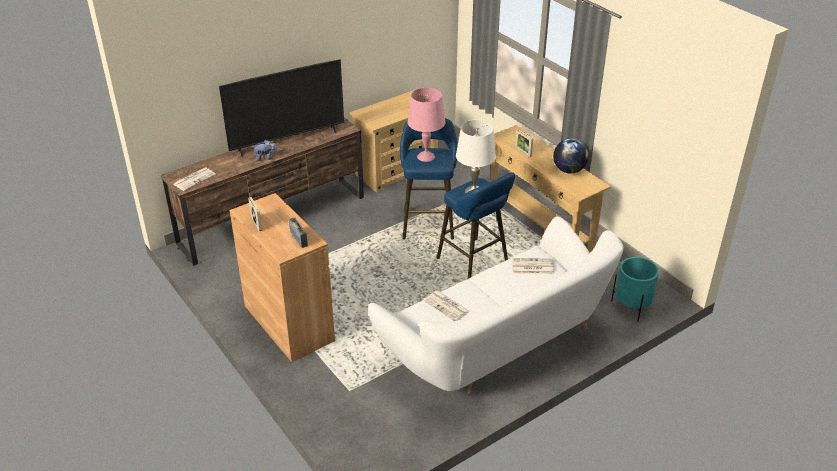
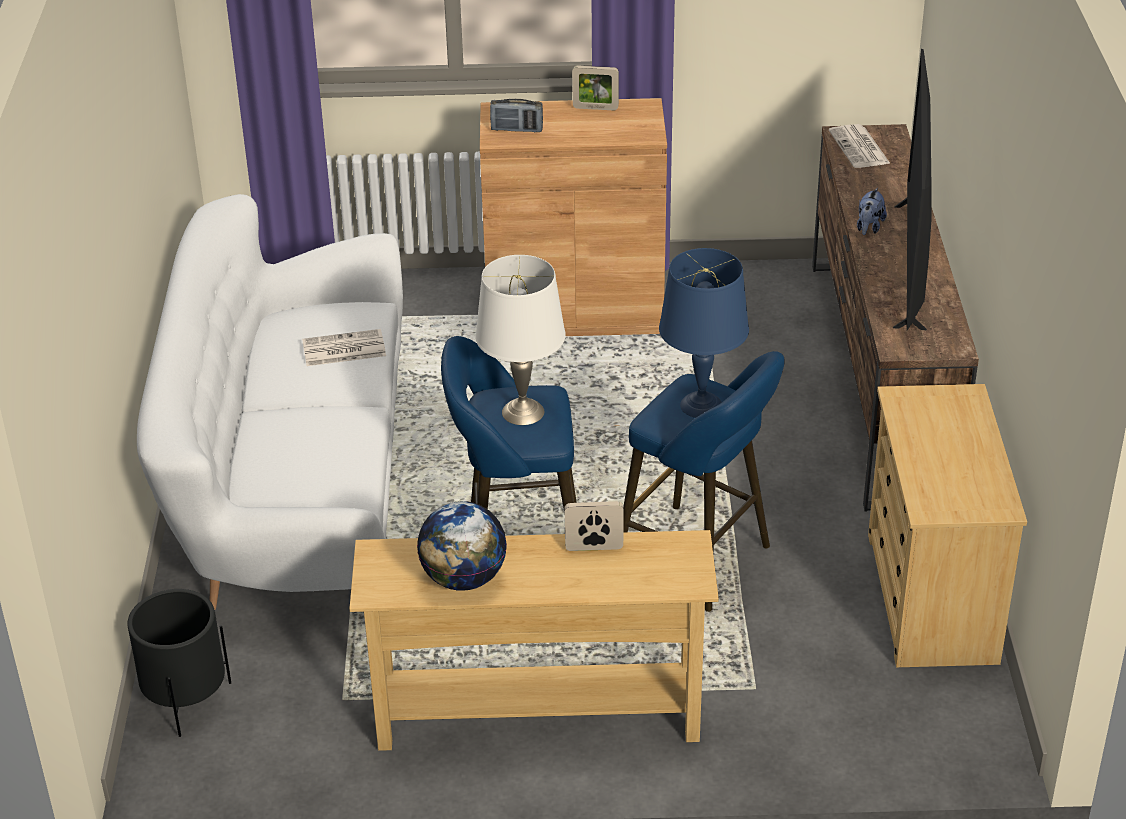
camera: 125 degrees right, 0 degrees up
(425, 156) = (702, 405): pink table lamp -> blue table lamp
(532, 266) = (324, 479): newspaper -> none
(632, 307) = (186, 701): turquoise planter -> black planter

